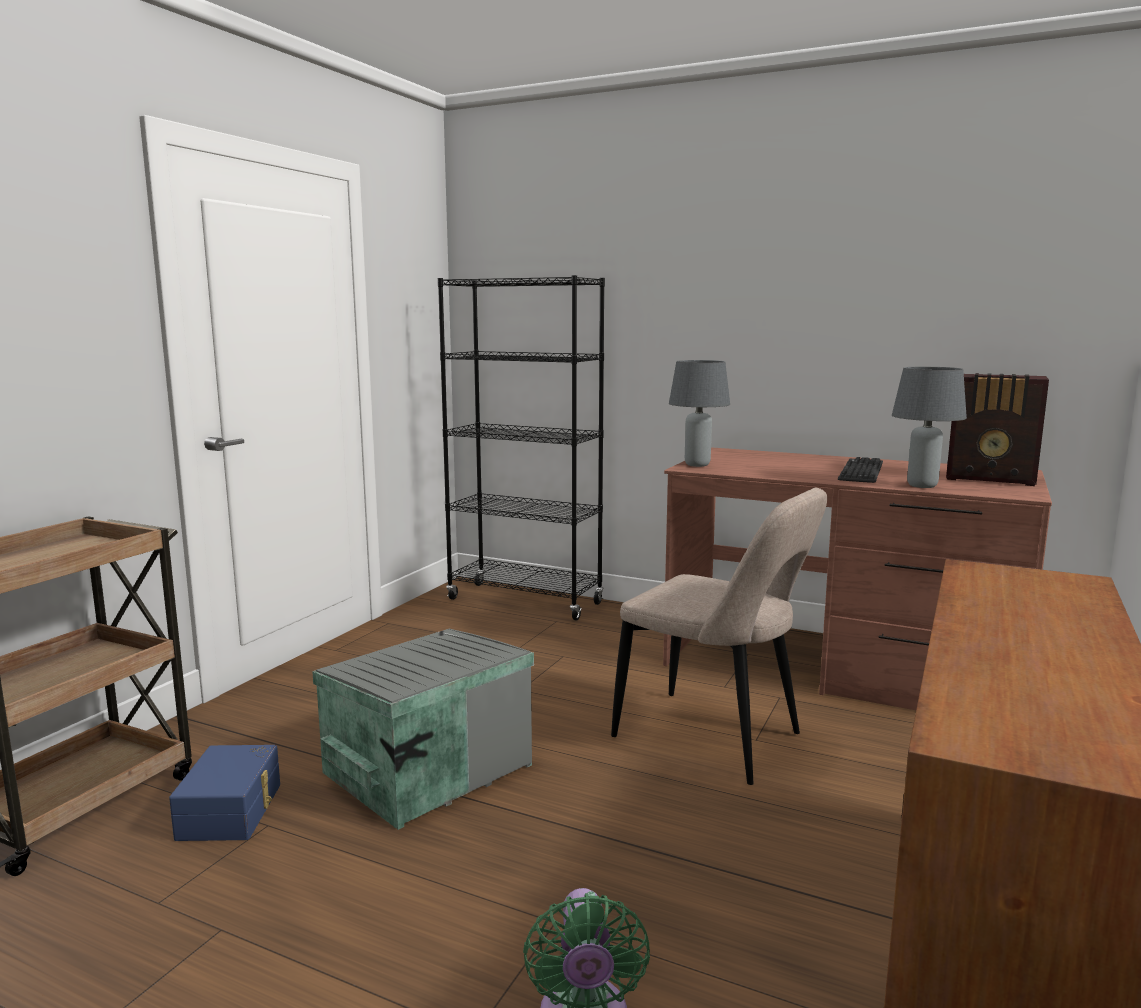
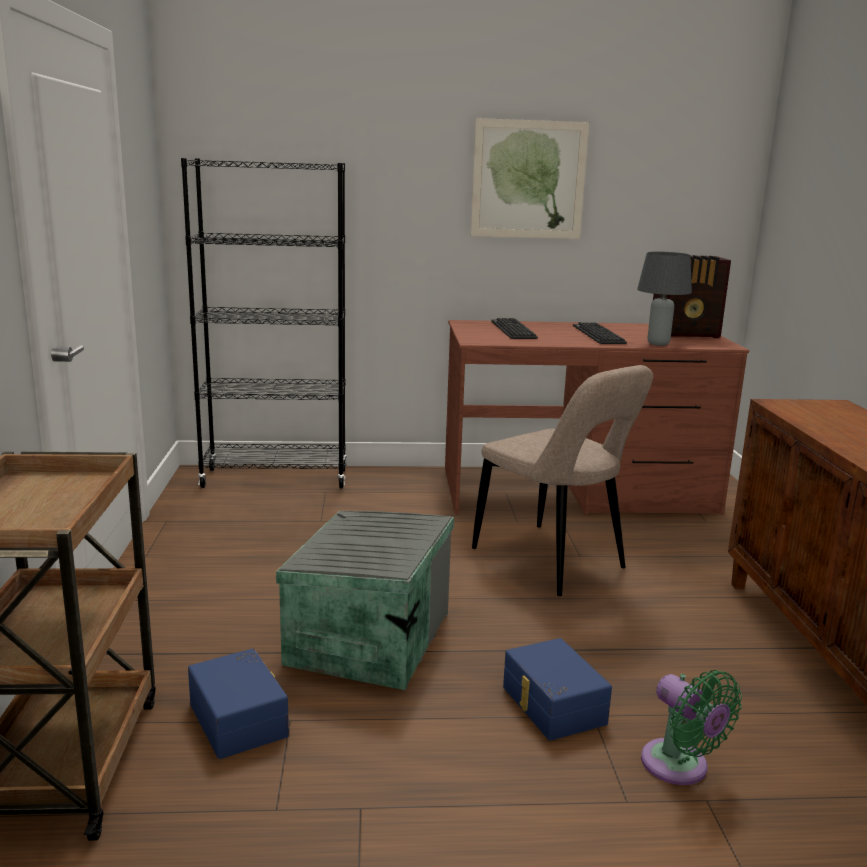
camera: 30 degrees left, 5 degrees up
(522, 895) = (551, 705): none -> blue storage box
(696, 465) = (474, 338): grey table lamp -> none
(715, 739) = (553, 562): beige chair -> beige chair turned 45 degrees clockwise
(762, 460) = (513, 330): none -> keyboard
(807, 287) = (528, 180): none -> picture

